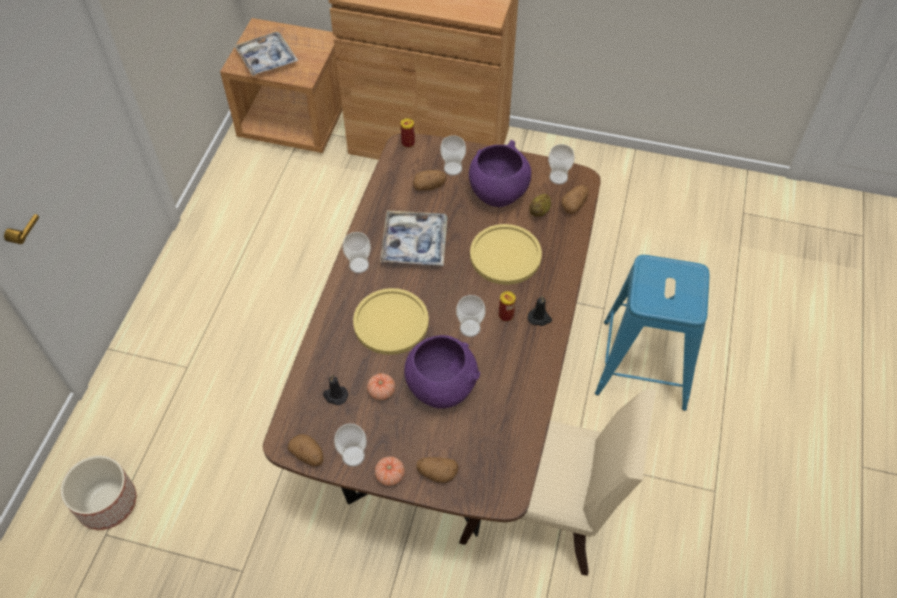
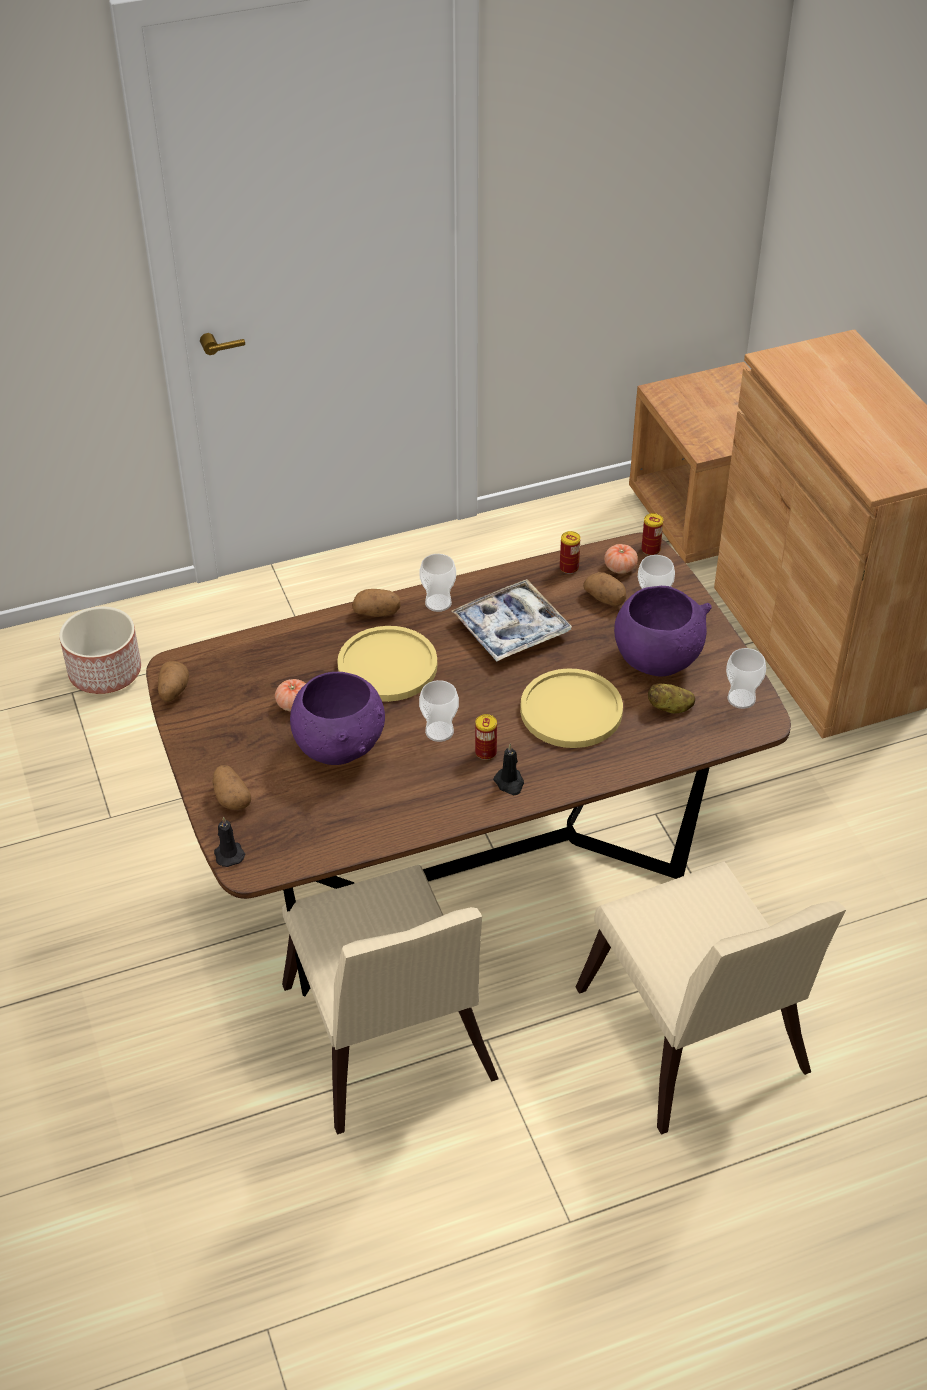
camera: 55 degrees right, 10 degrees down
(267, 59) = (697, 407): tray -> none
(335, 395) = (258, 672): black candle -> black candle (228, 854)
(353, 456) = (199, 723): cup -> none
(388, 187) = (569, 568): none -> can
(390, 475) = (199, 763): tomato -> tomato (620, 568)
(574, 205) = (712, 733): potato -> potato (377, 613)
(643, 364) = (695, 1044): blue stool -> beige chair

